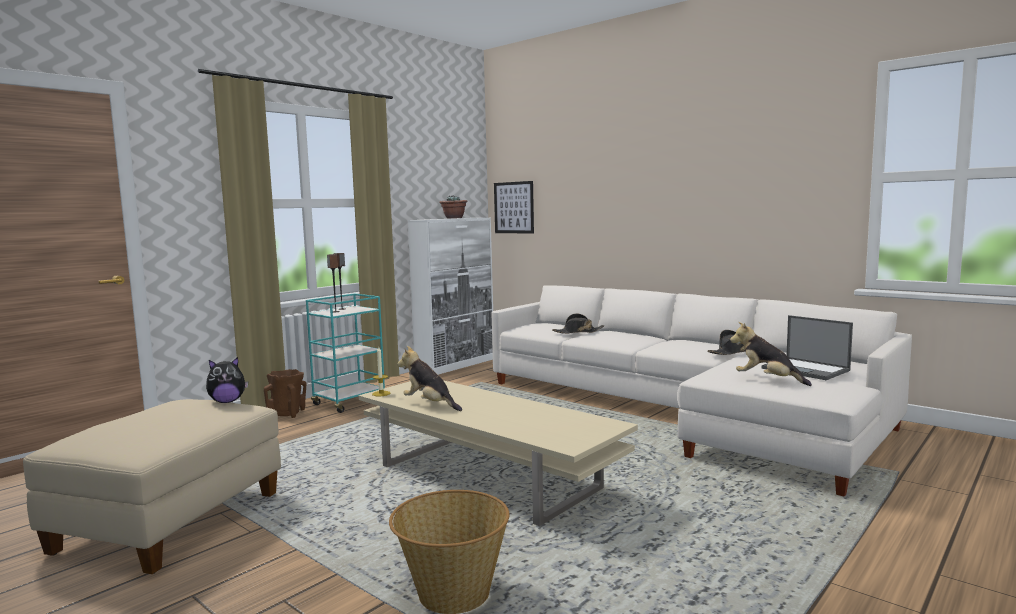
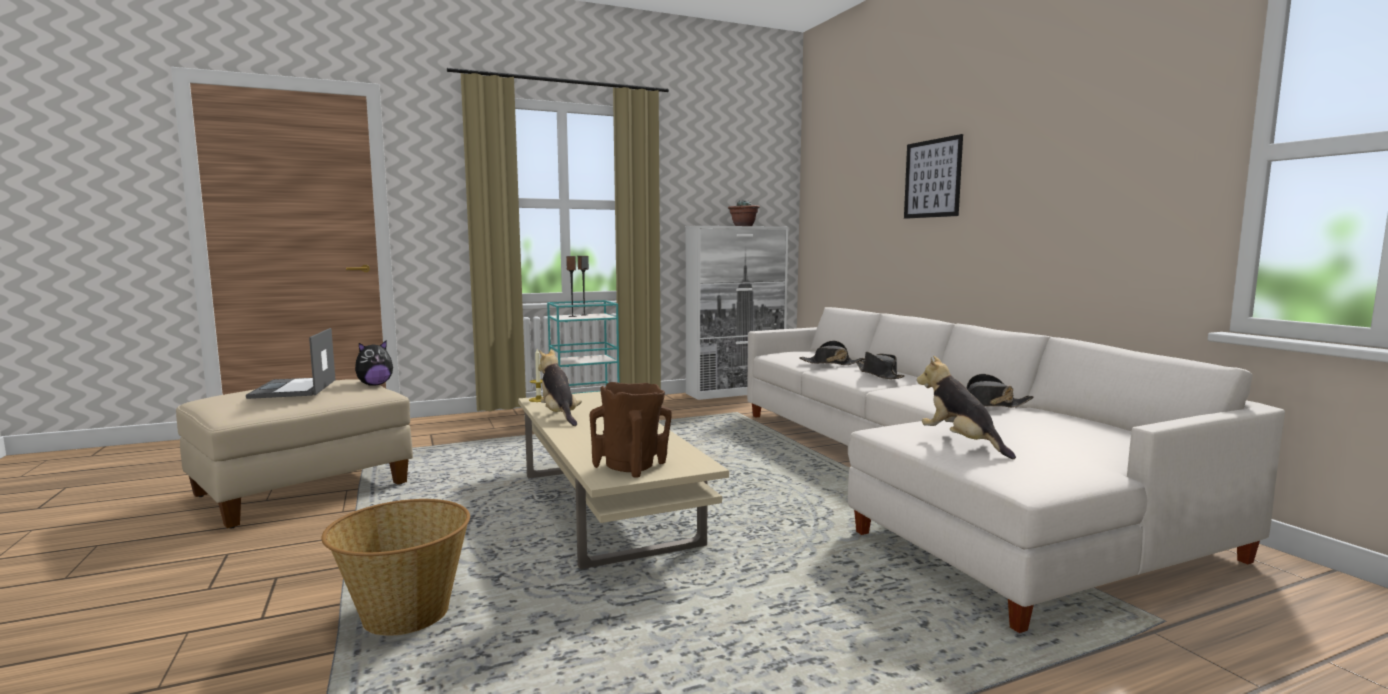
camera: 25 degrees right, 0 degrees up
(227, 402) = (374, 385): plush toy -> plush toy turned 45 degrees counterclockwise
(288, 413) = (520, 415): brown vase -> brown vase (632, 467)
(514, 207) = (820, 216): picture -> picture (932, 178)
(630, 337) = (879, 374): none -> black hat
(806, 369) = (1046, 438): laptop -> laptop (294, 389)

